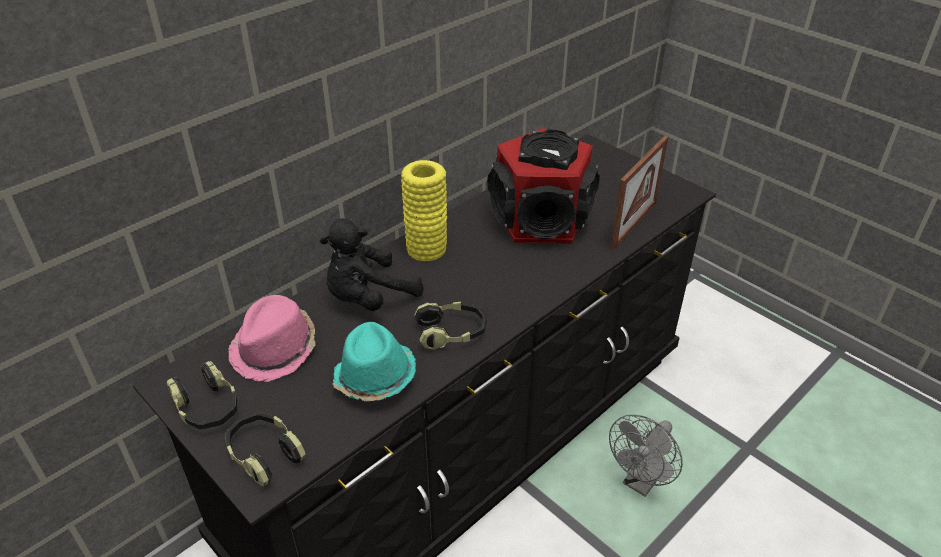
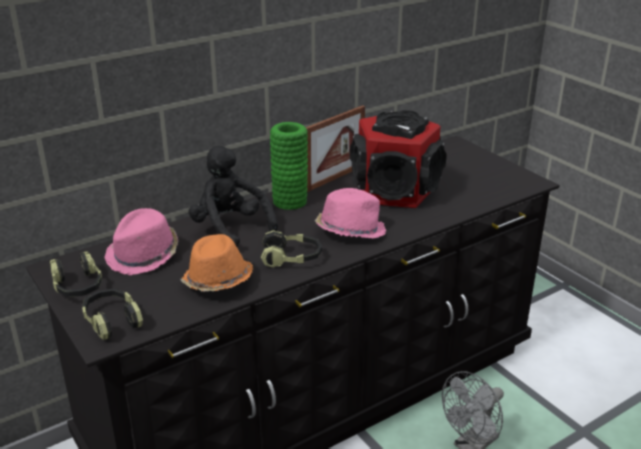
camera: 10 degrees right, 10 degrees down
(368, 298) = (230, 229): black plush toy -> black plush toy turned 75 degrees clockwise
(375, 378) = (217, 281): turquoise hat -> orange hat
(426, 249) = (290, 201): yellow vase -> green vase
(507, 284) = (350, 230): none -> pink hat
(634, 224) = (476, 200): picture frame -> picture frame (335, 178)

